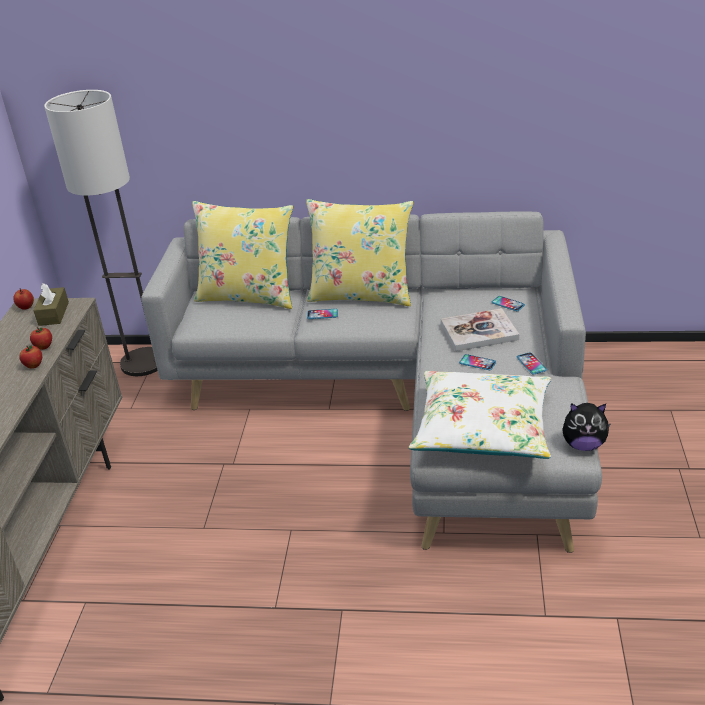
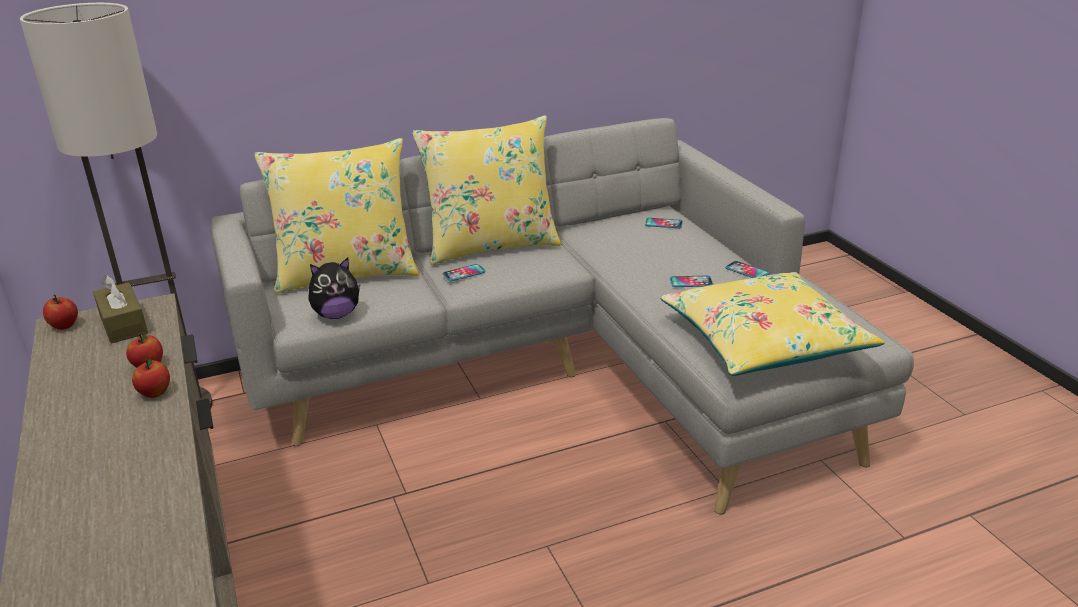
camera: 30 degrees left, 5 degrees down
(479, 332) = (661, 254): book -> none
(482, 427) = (764, 341): white pillow -> yellow pillow
(583, 445) = (875, 331): plush toy -> plush toy (336, 314)

